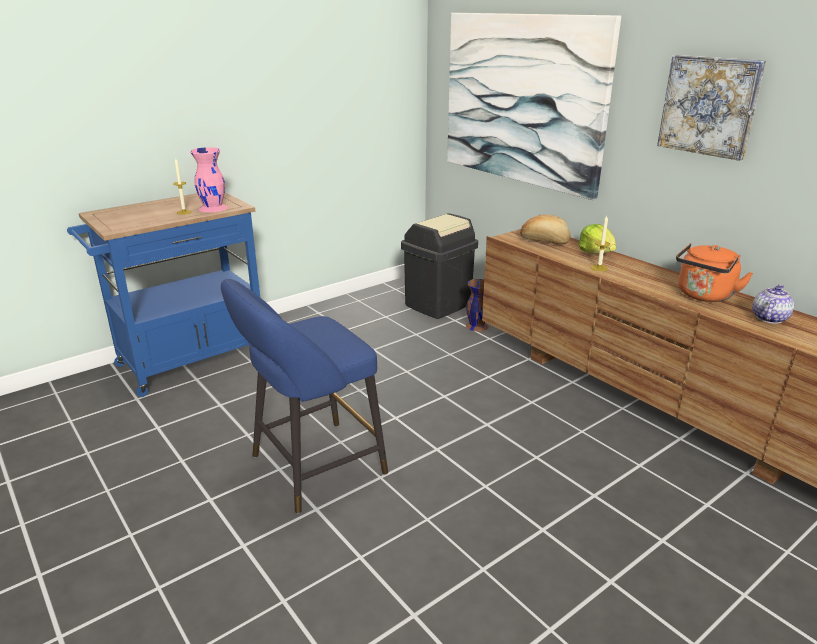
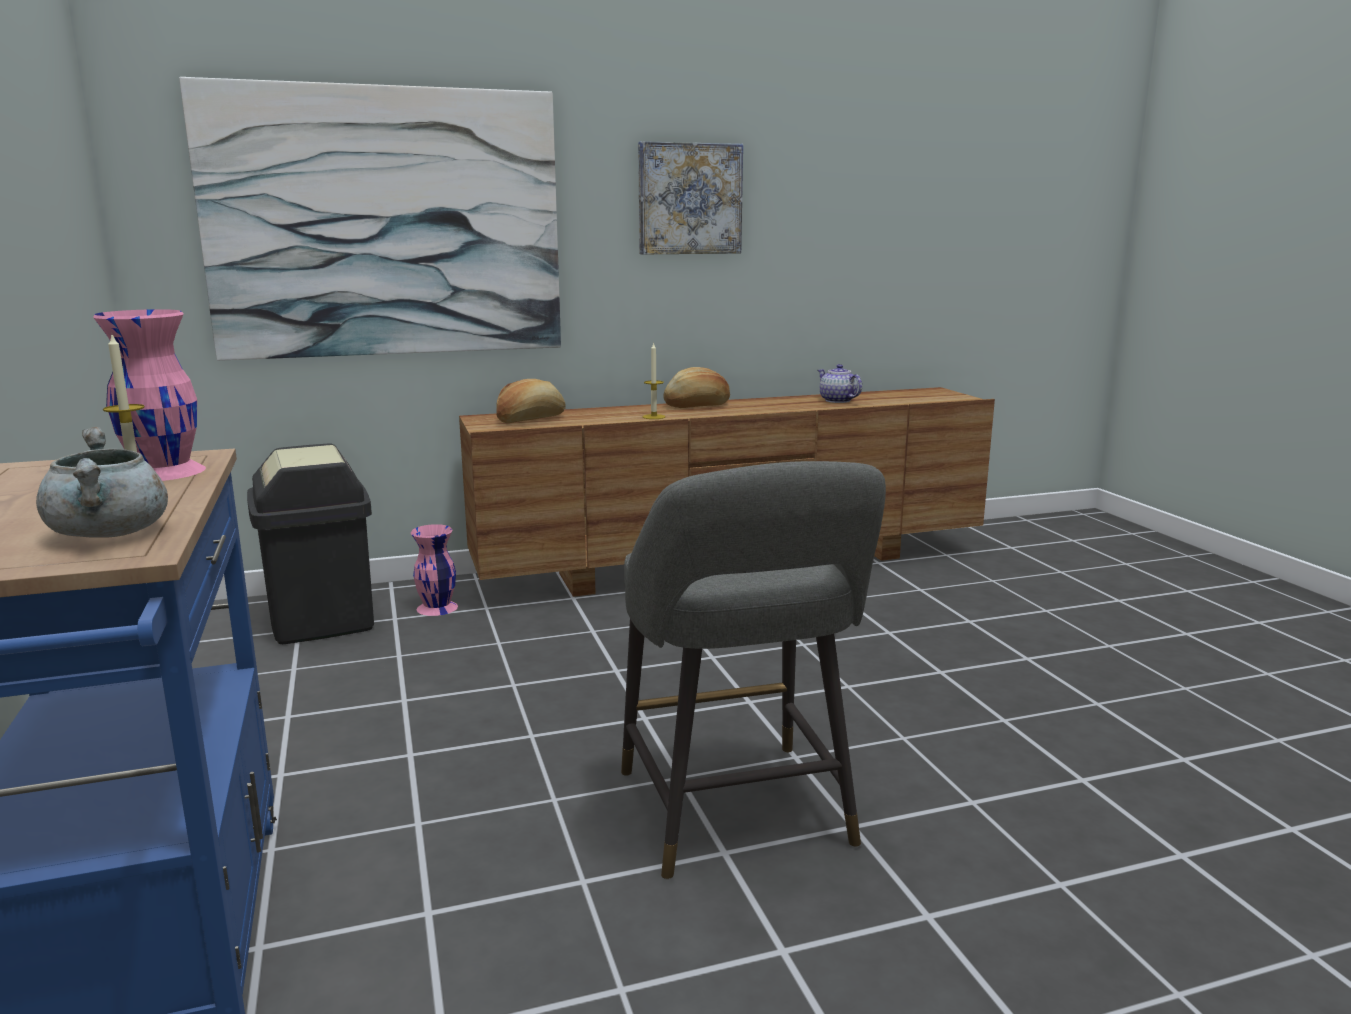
camera: 70 degrees left, 10 degrees down
(133, 222) = (111, 534): none -> grey cooking pot
(311, 467) = (738, 816): blue stool -> grey stool
(476, 326) = (436, 608): brown vase -> pink vase
(596, 252) = (602, 411): lettuce -> none
(659, 274) = (697, 405): none -> bread
(703, 296) = (771, 405): orange kettle -> none

